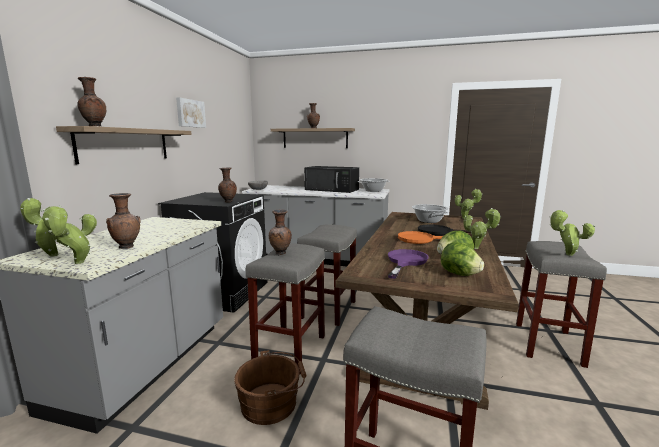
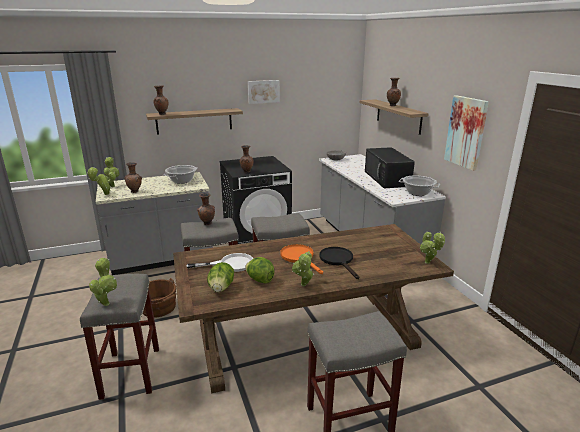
camera: 55 degrees right, 10 degrees up
(400, 135) = (466, 132): none -> picture
(405, 262) = (230, 264): purple frying pan -> white frying pan
(429, 221) = (381, 248): cooking pot -> cooking pot (182, 181)
(566, 254) = (334, 332): potted plant -> potted plant (106, 303)

